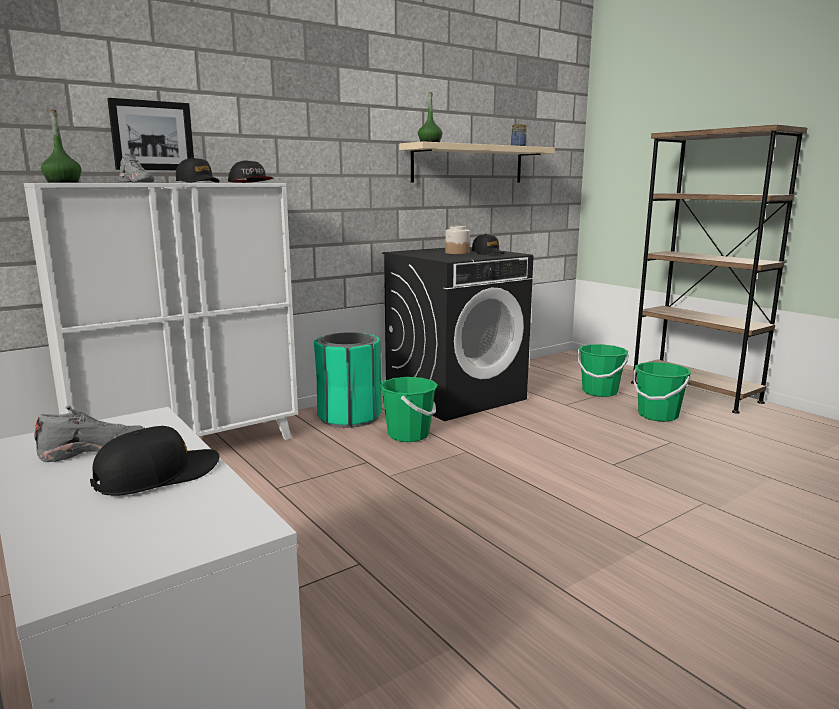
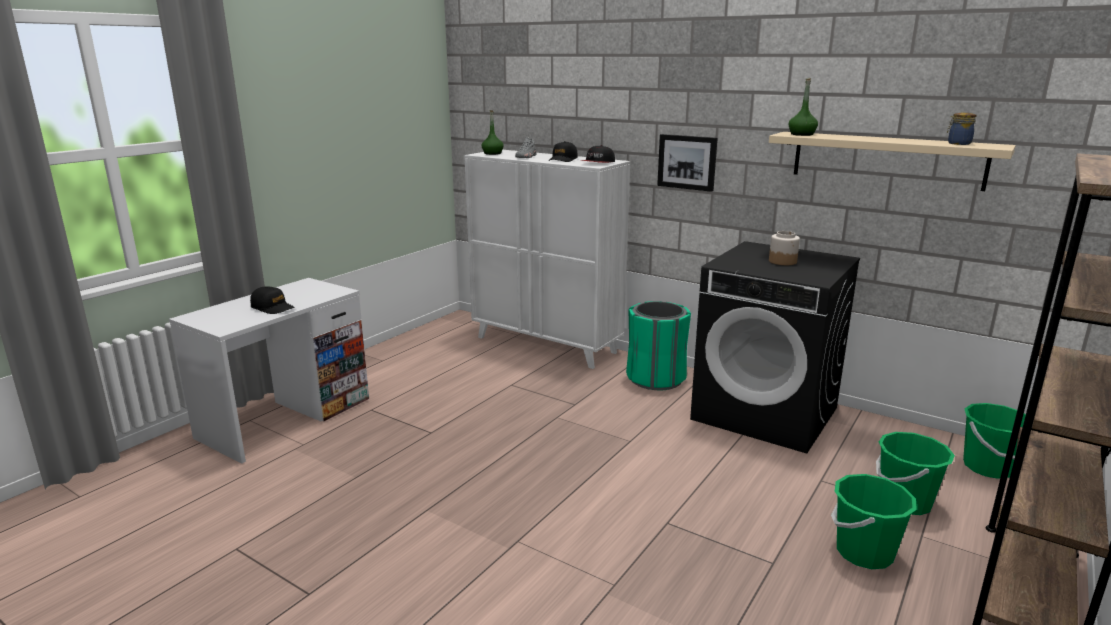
camera: 70 degrees right, 5 degrees up
(94, 450) = (300, 293): grey shoe -> none
(152, 136) = (568, 121): picture -> picture (687, 162)
(408, 435) = (642, 409): green bucket -> green bucket (988, 467)
(487, 253) = (804, 271): black cap -> none

